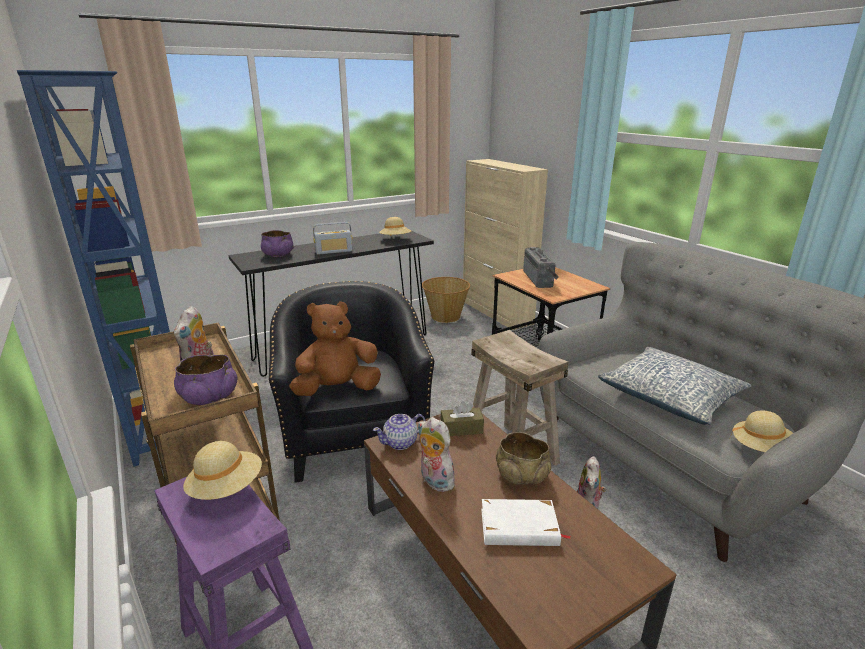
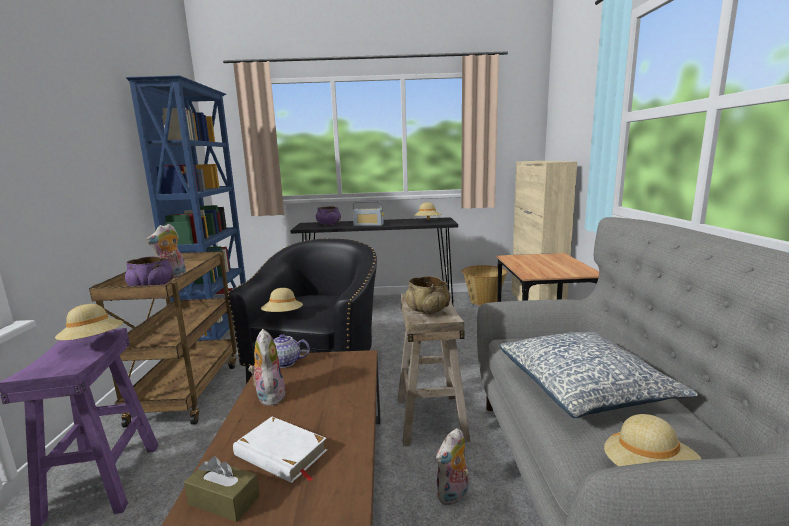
camera: 30 degrees right, 10 degrees down
(337, 389) = (283, 316): brown plush toy -> beige hat
(461, 429) = (343, 365): brown tissue box -> brown tissue box (224, 500)
(521, 475) = (342, 413): beige bowl -> beige bowl (427, 310)
(540, 279) = (538, 262): radio -> none

